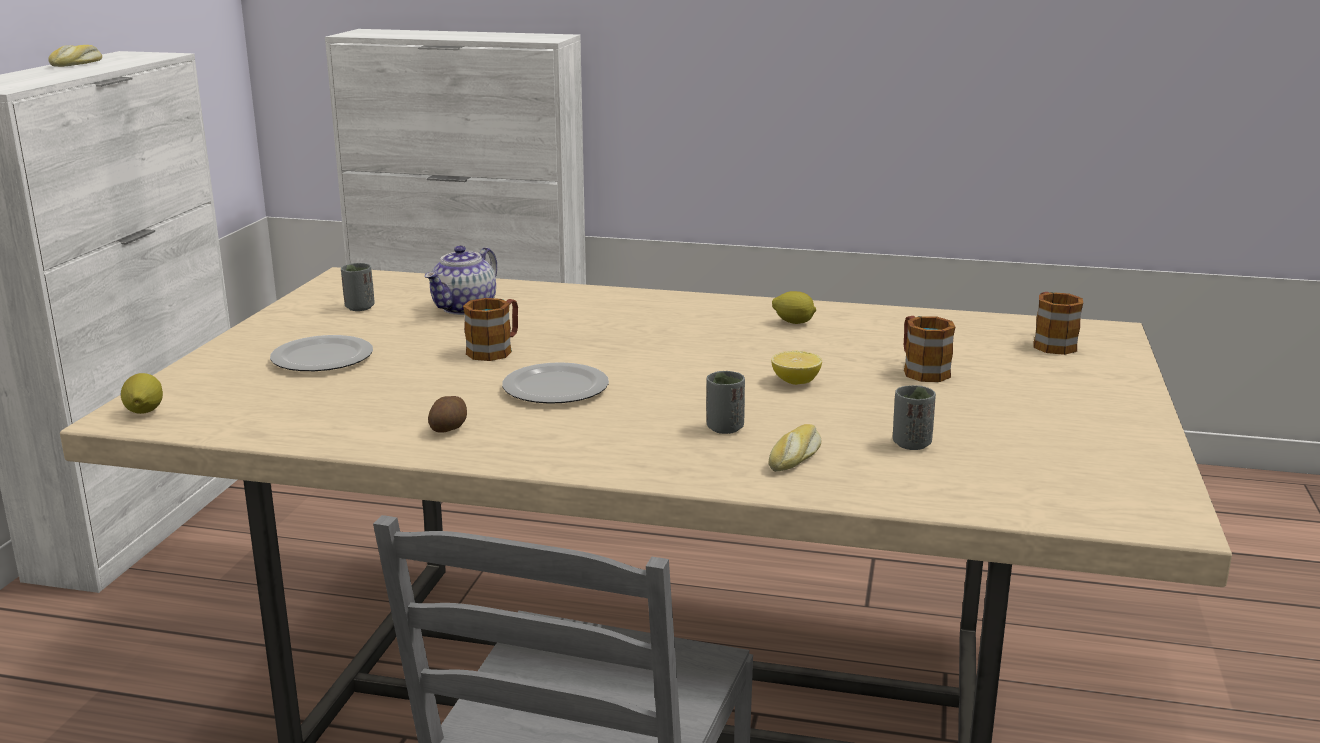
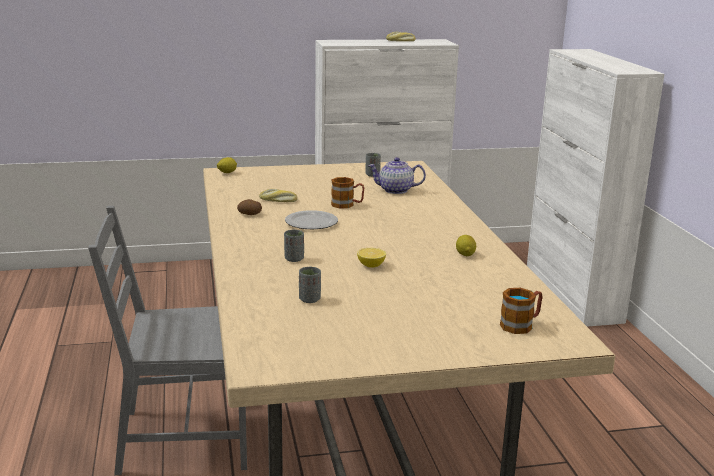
camera: 65 degrees right, 0 degrees up
(324, 358) = (306, 182): plate -> none
(796, 457) = (271, 277): bread -> bread (278, 200)
(921, 370) = (424, 292): mug -> none

